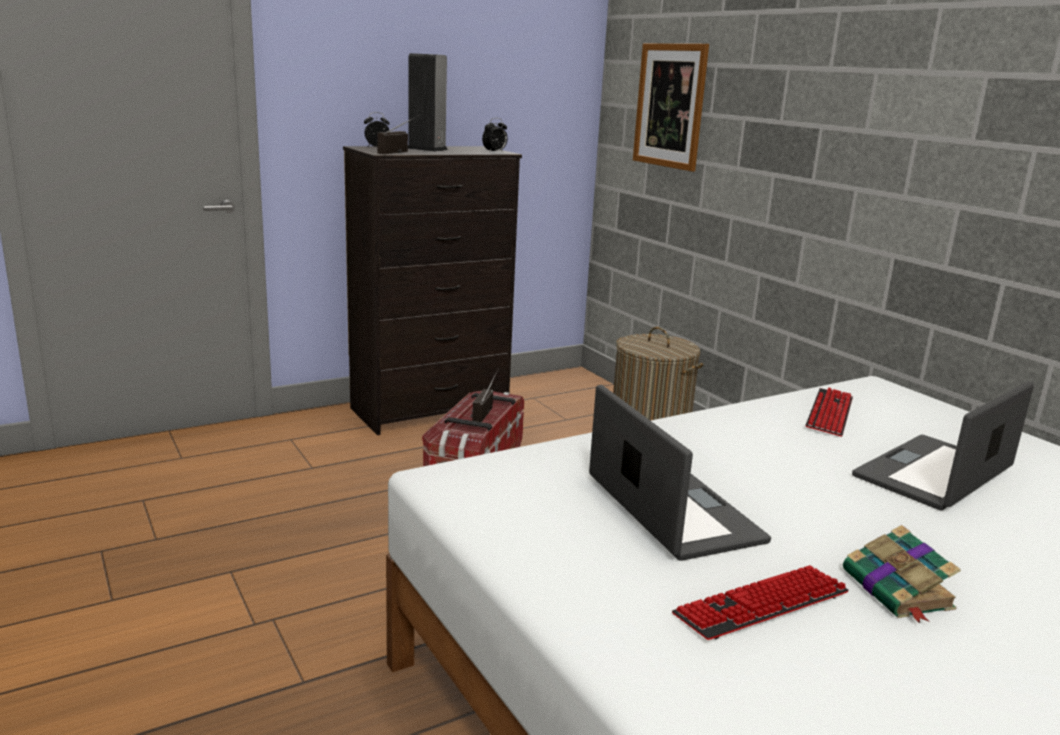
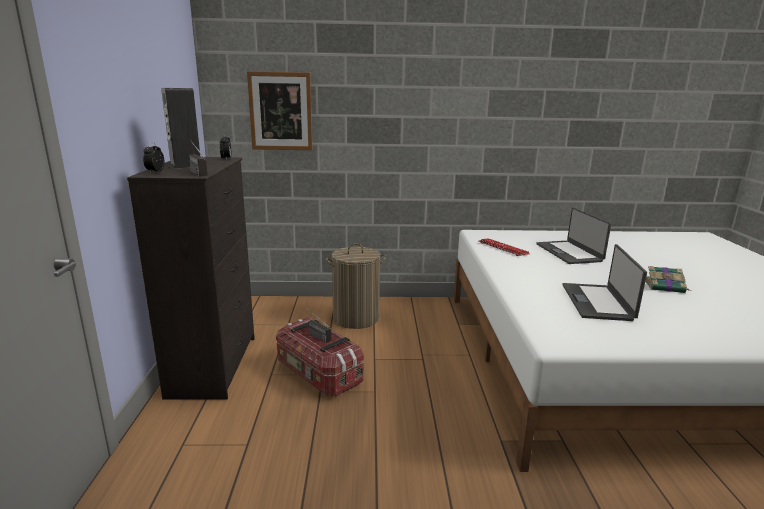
camera: 60 degrees left, 0 degrees up
(671, 510) = (598, 302): laptop -> laptop turned 90 degrees counterclockwise
(761, 605) = (680, 310): keyboard -> none

